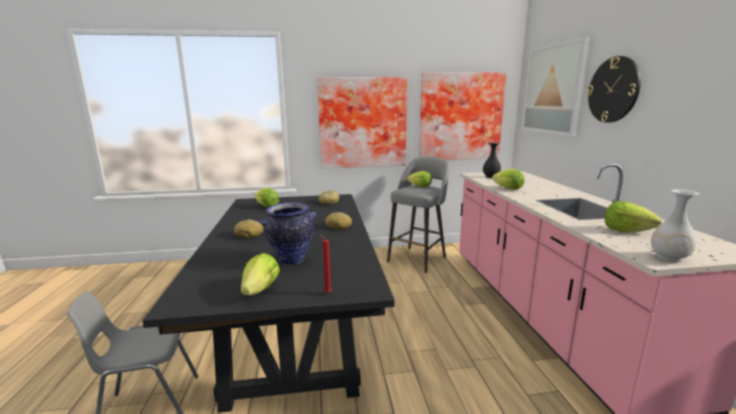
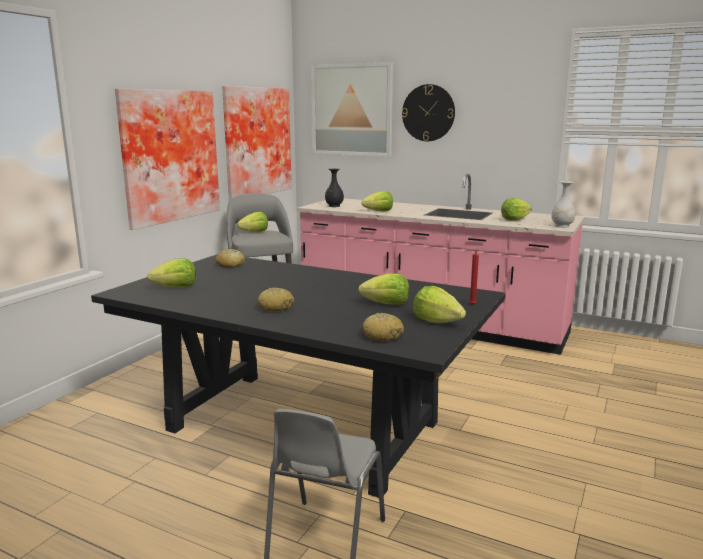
camera: 55 degrees left, 0 degrees up
(291, 261) = (386, 304): vase -> lettuce
(339, 226) = (323, 276): bread -> bread (383, 336)

